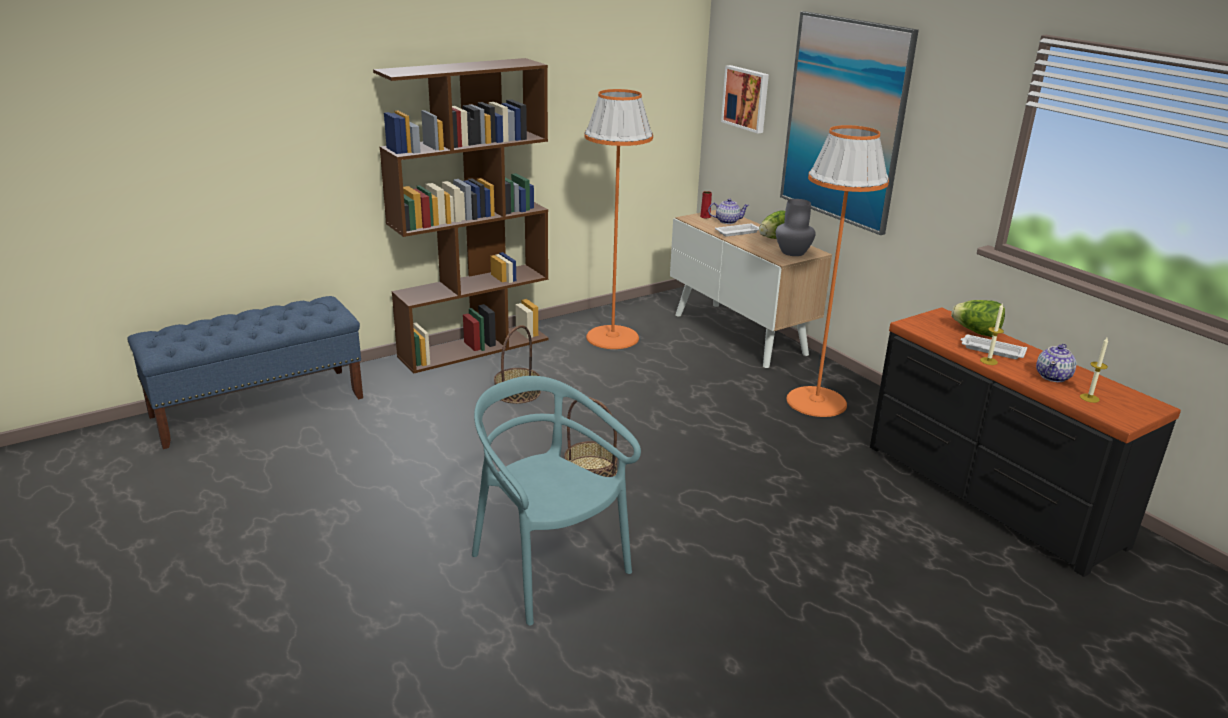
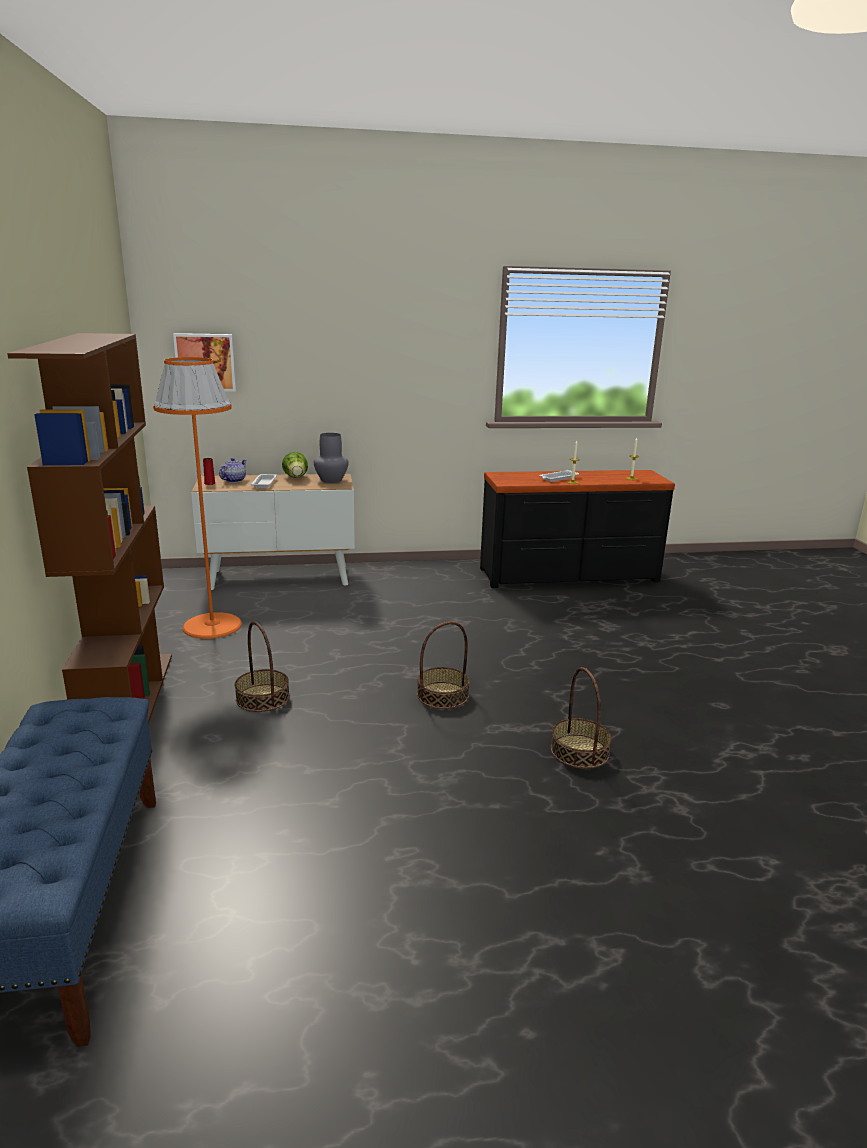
camera: 65 degrees left, 5 degrees down
(547, 568) = (579, 751): turquoise chair -> basket
(816, 401) = (416, 584): orange floor lamp -> none
(844, 121) = (336, 359): picture -> none
(976, 332) = (530, 475): lettuce -> none
(1053, 376) = (601, 477): teapot -> none

